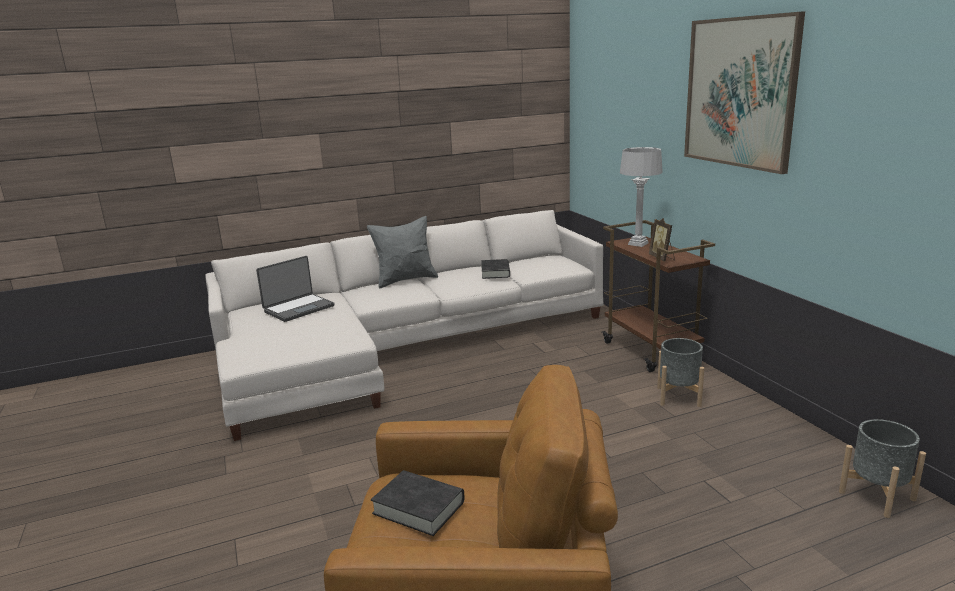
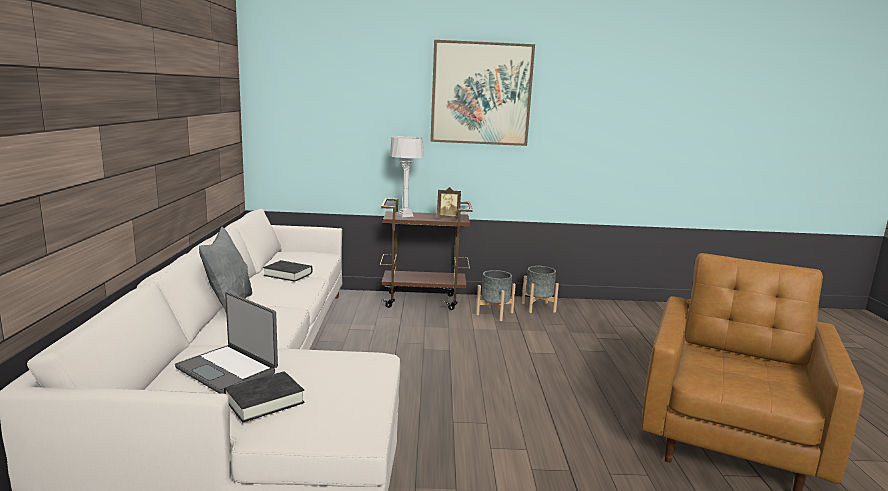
camera: 70 degrees left, 5 degrees down
(298, 308) = (228, 370): laptop -> laptop turned 150 degrees clockwise
(419, 508) = (734, 374): black book -> black book (264, 401)
(876, 495) = (628, 309): grey planter -> grey planter (538, 307)

